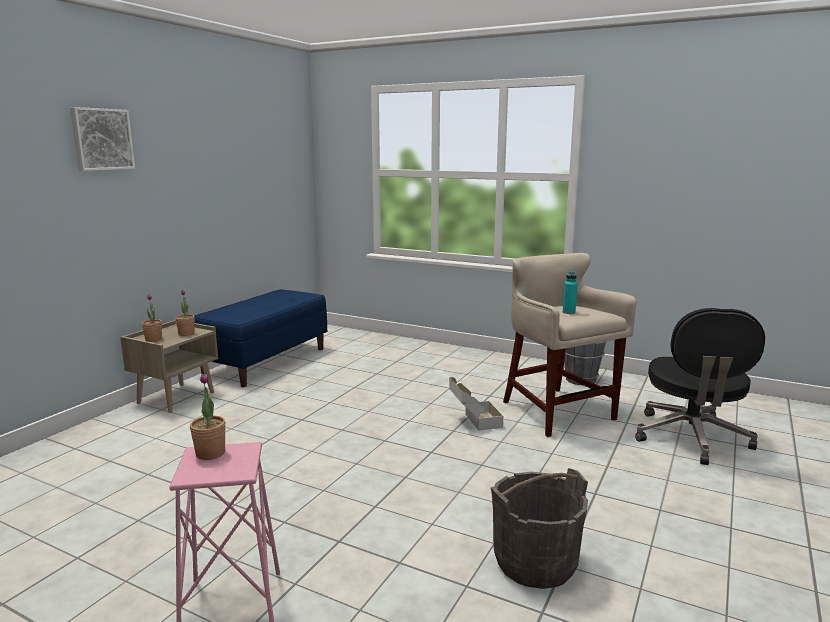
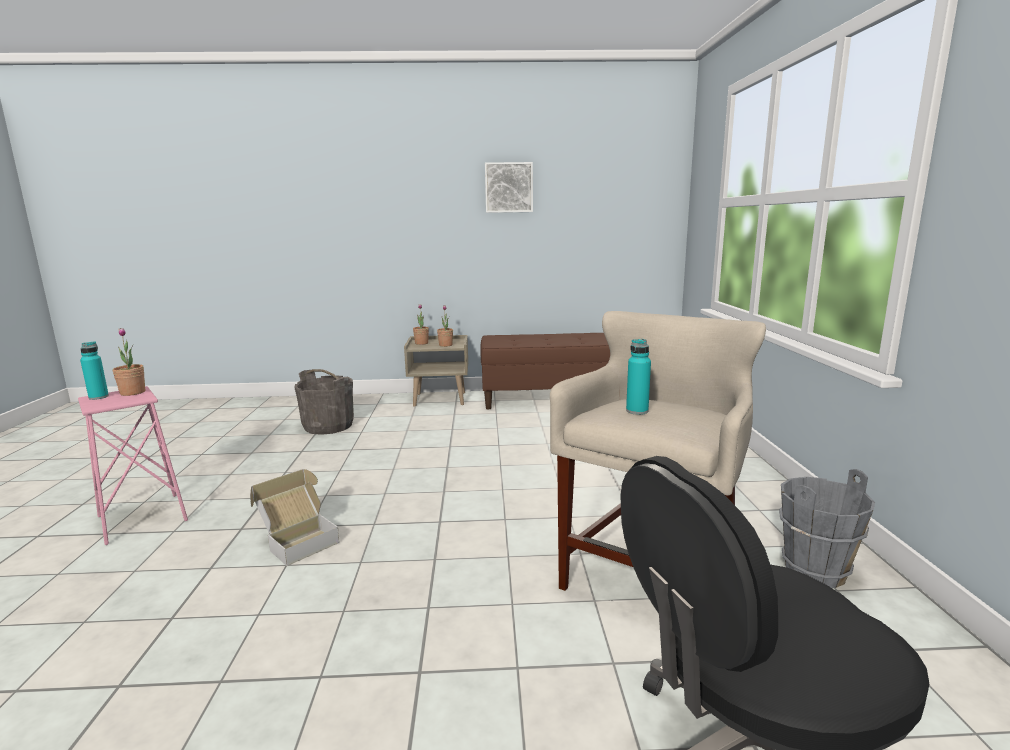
camera: 60 degrees right, 0 degrees up
(101, 139) = (409, 172): picture -> picture (508, 187)
(197, 472) = (98, 397): none -> turquoise bottle
(266, 362) = (547, 398): blue bench -> brown bench
(473, 422) = (542, 524): cardboard box -> cardboard box (298, 541)
(535, 562) = (222, 655): grey bucket -> grey bucket (328, 426)

